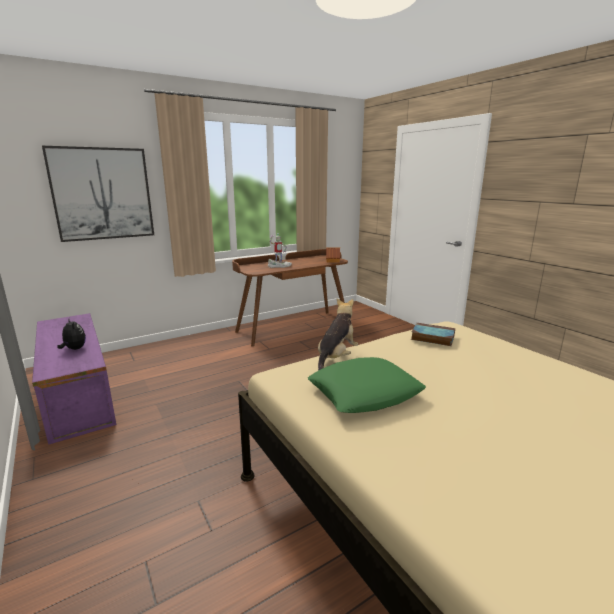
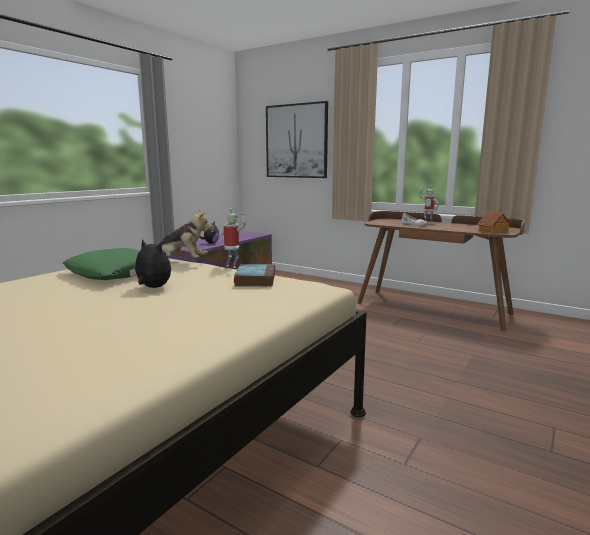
camera: 65 degrees right, 5 degrees down
(368, 340) = (233, 266): none -> toy robot
(433, 377) = (152, 287): none -> plush toy

